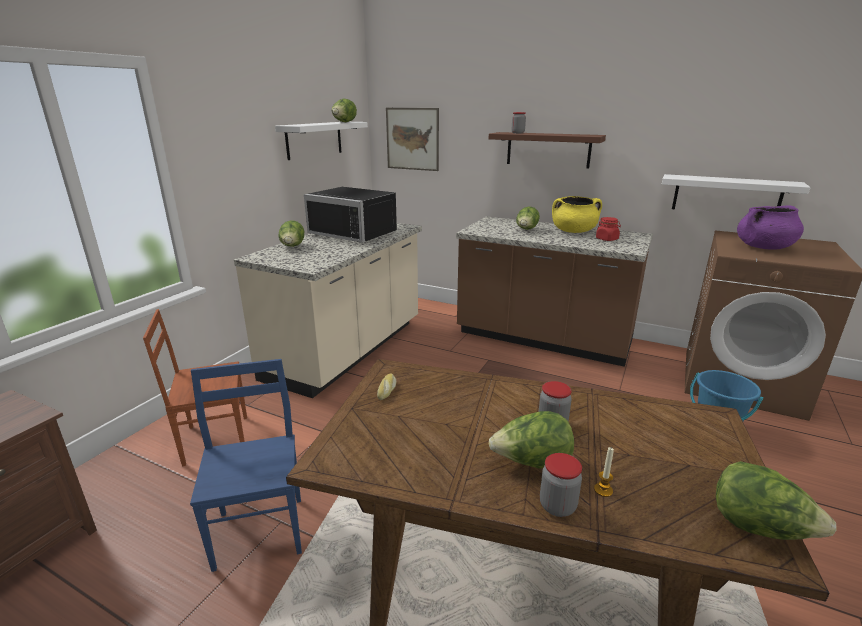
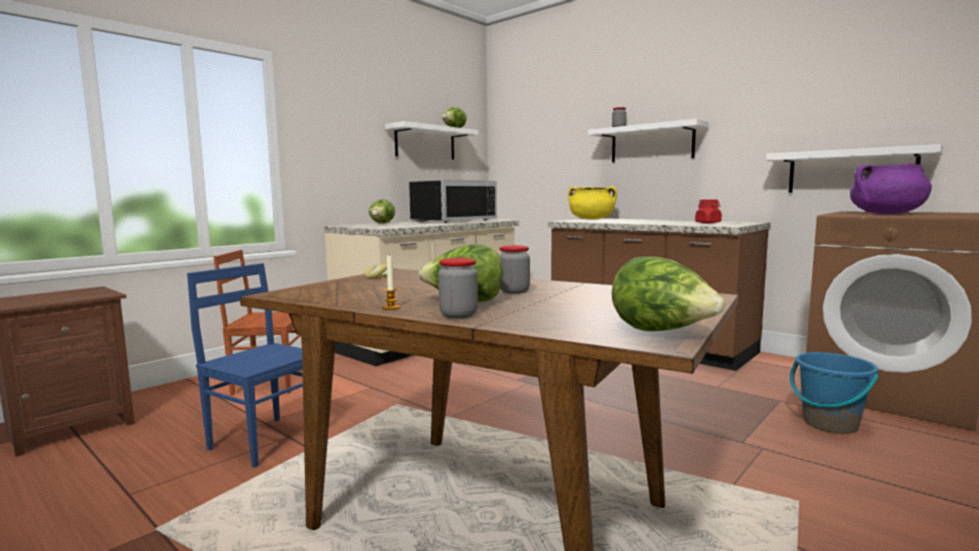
camera: 15 degrees right, 15 degrees down
(261, 530) = (267, 440): blue chair -> blue chair turned 60 degrees counterclockwise
(357, 233) = (450, 221): black microwave -> black microwave turned 90 degrees counterclockwise
(412, 139) = (524, 148): picture -> none
(526, 230) = (624, 220): lettuce -> none
(548, 149) = (651, 143): brown shelf -> white shelf
(573, 231) = (676, 221): yellow cooking pot -> yellow cooking pot (591, 219)
(603, 490) = (517, 313): candle -> candle (391, 308)

